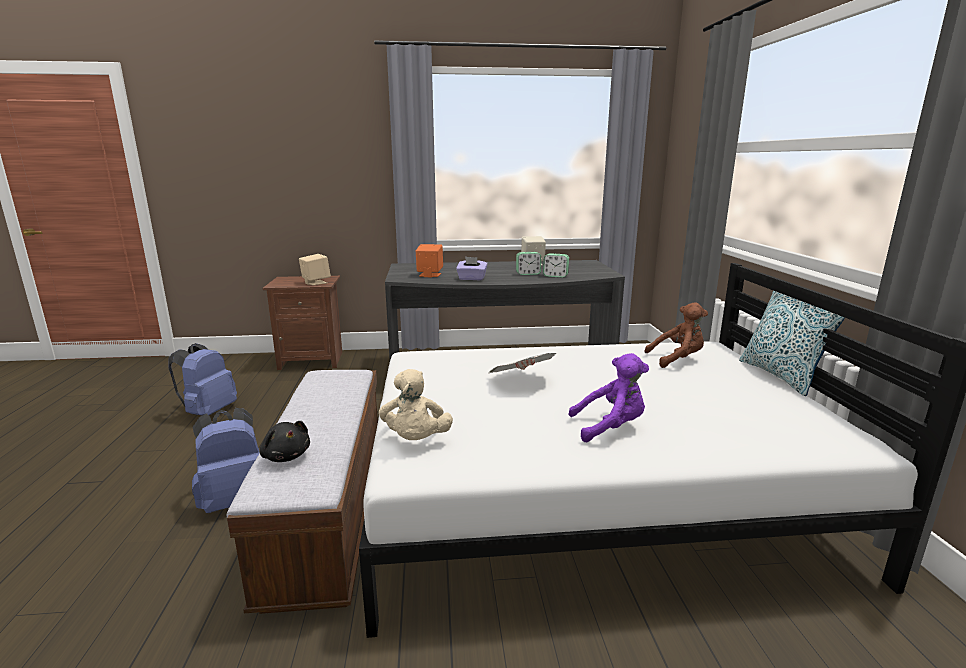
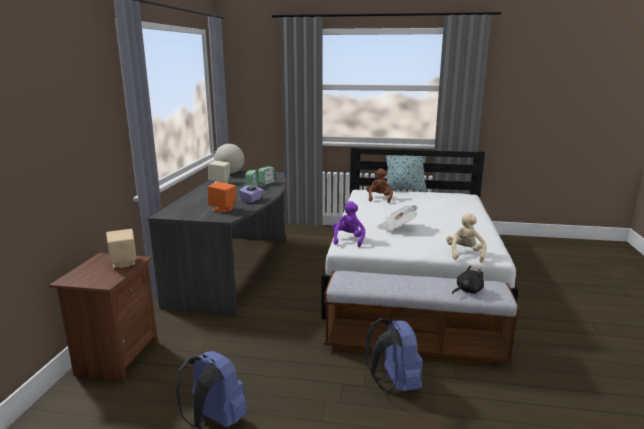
camera: 75 degrees left, 0 degrees up
(415, 440) = (464, 254): beige plush toy -> beige plush toy turned 90 degrees counterclockwise
(583, 262) = (230, 173): none -> globe
(610, 427) = (453, 221): purple plush toy -> purple plush toy (348, 240)

